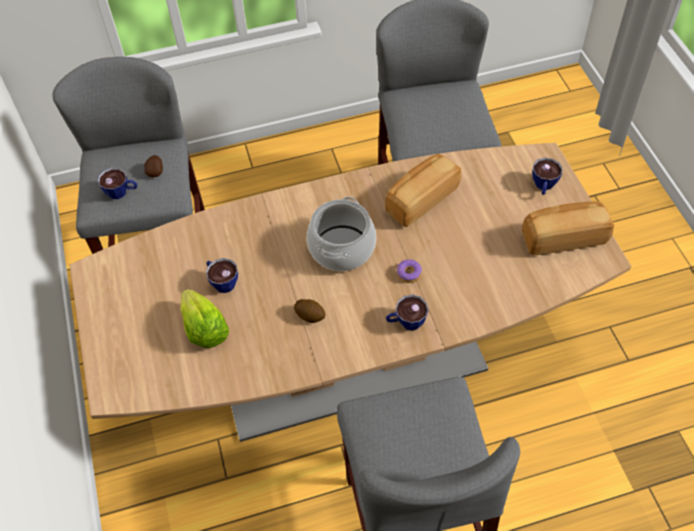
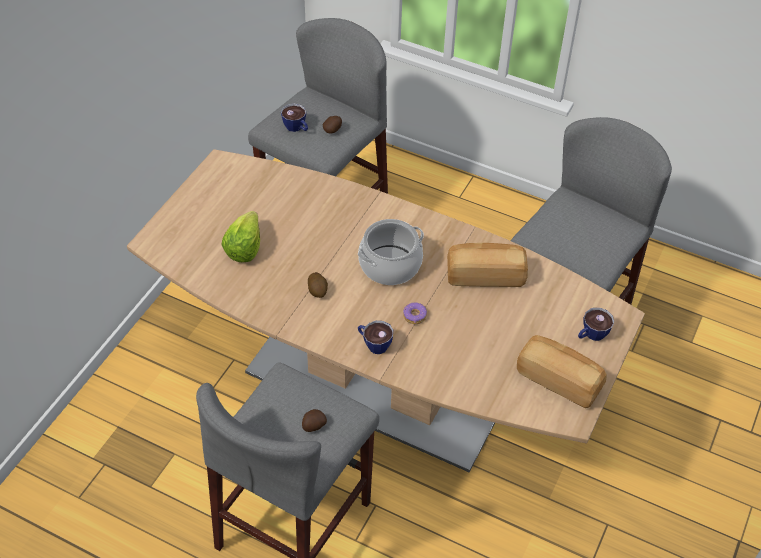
camera: 40 degrees right, 5 degrees down
(222, 281) = (288, 227): cup -> none
(434, 430) = (313, 426): none -> potato

